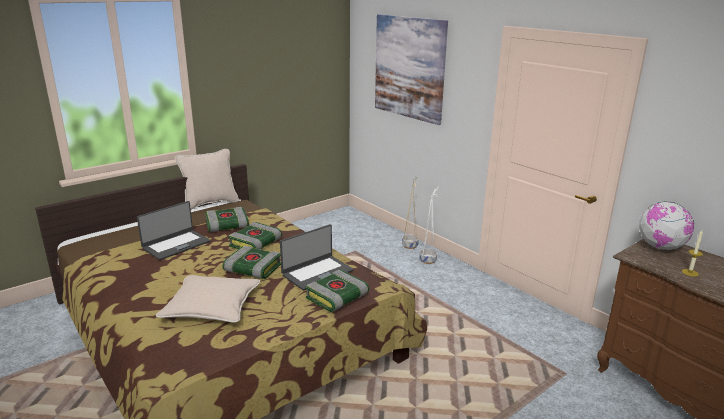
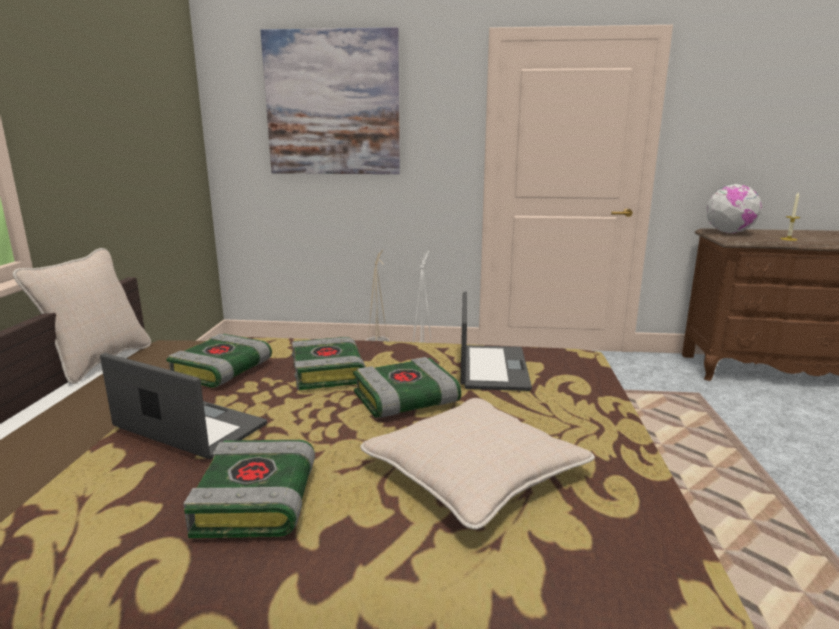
camera: 45 degrees left, 5 degrees down
(176, 245) = (189, 428): laptop -> laptop turned 60 degrees counterclockwise
(337, 298) = (578, 380): book -> book (258, 501)

